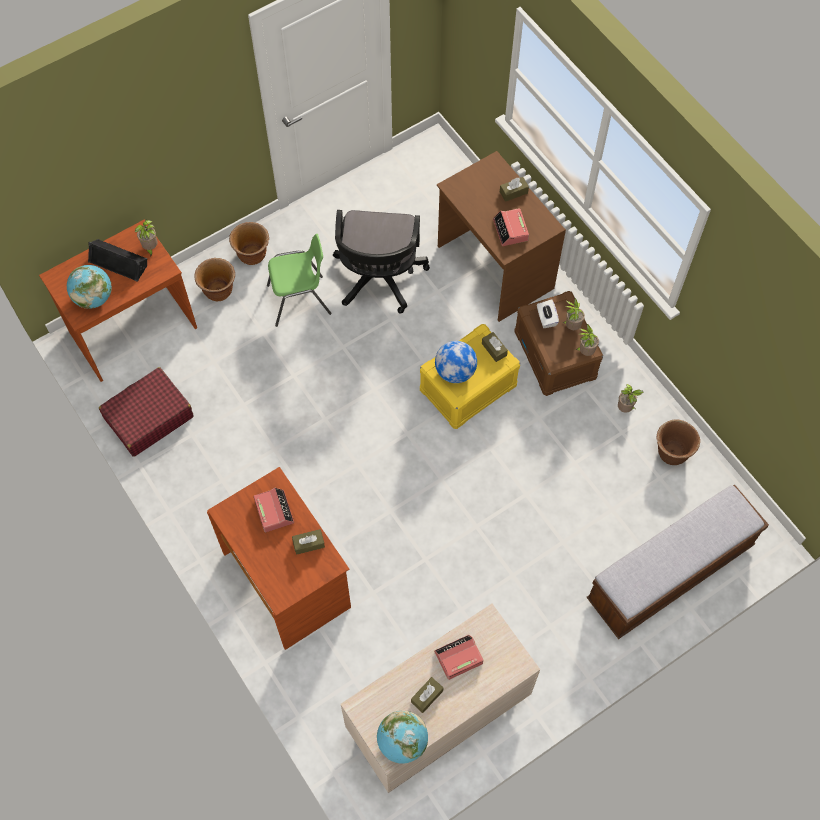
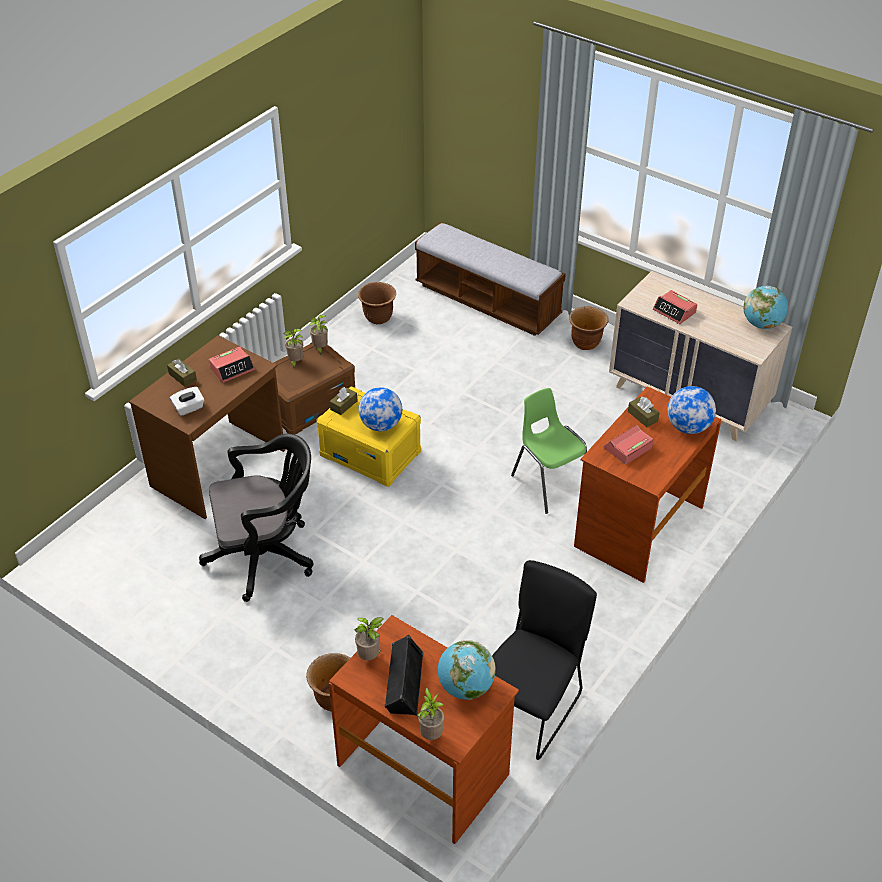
camera: 110 degrees left, 20 degrees down
(148, 417) = (530, 706): red suitcase -> black chair
(252, 256) = (271, 682): brown planter -> brown planter (585, 343)
(277, 578) = (688, 427): none -> globe
(300, 300) = (318, 616): green chair -> green chair (549, 483)
(427, 696) = (717, 320): brown tissue box -> none
(546, 318) = (294, 379): white tissue box -> white tissue box (189, 408)
(625, 409) = (346, 351): potted plant -> potted plant (431, 734)

